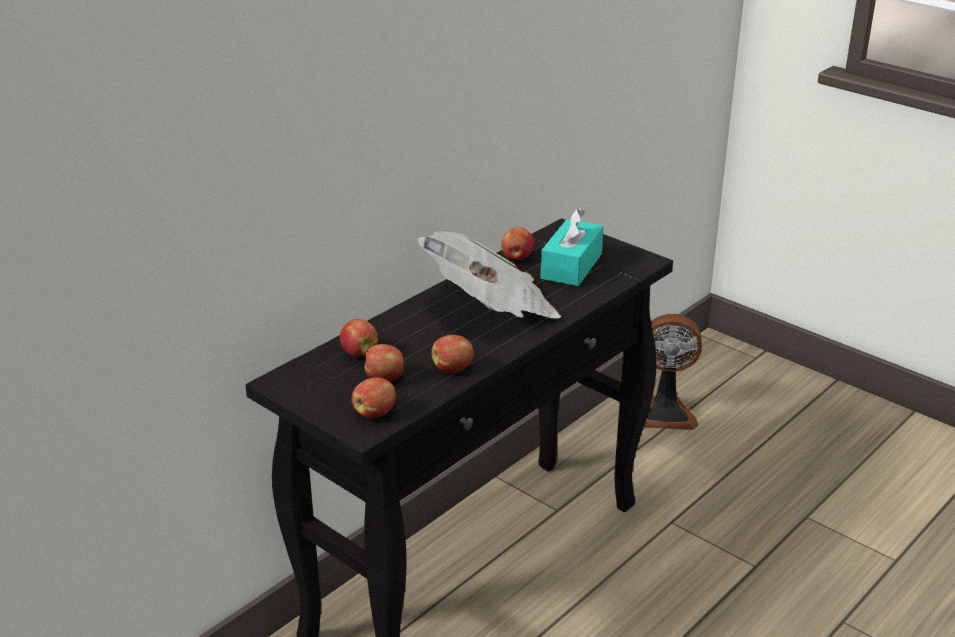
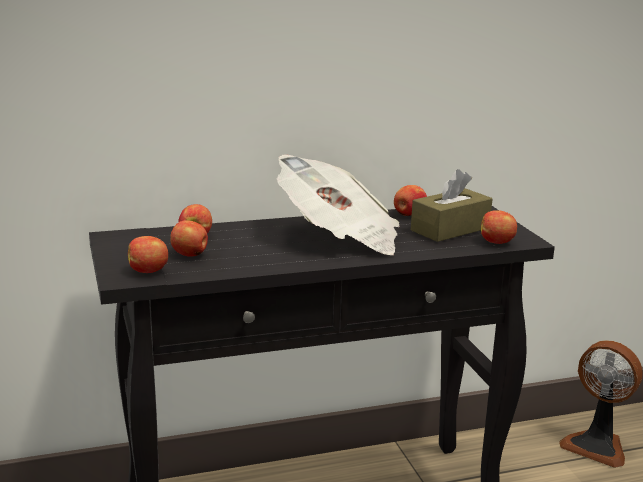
camera: 30 degrees right, 10 degrees down
(453, 369) = (251, 263): apple -> apple (497, 242)
(571, 266) = (450, 229): turquoise tissue box -> brown tissue box

